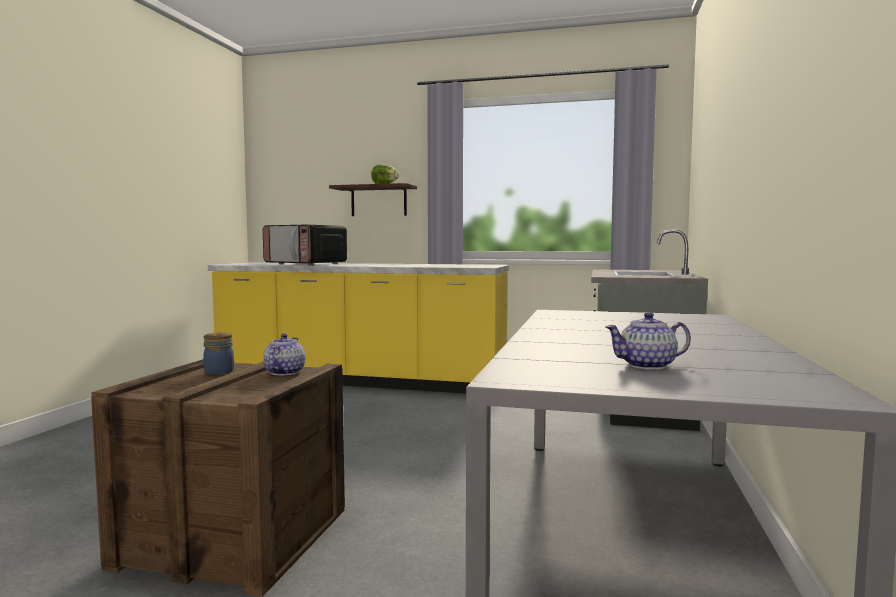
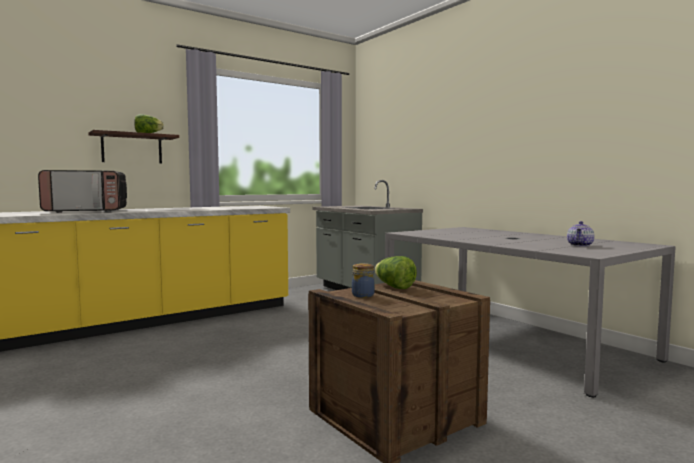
camera: 50 degrees left, 0 degrees up
(284, 372) = (394, 287): teapot -> lettuce

